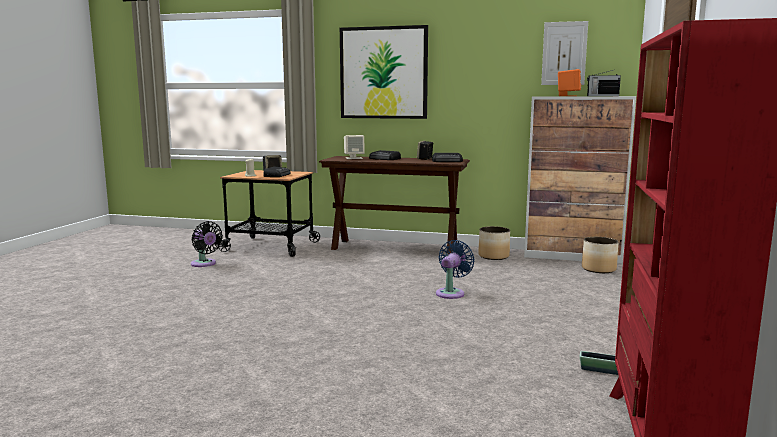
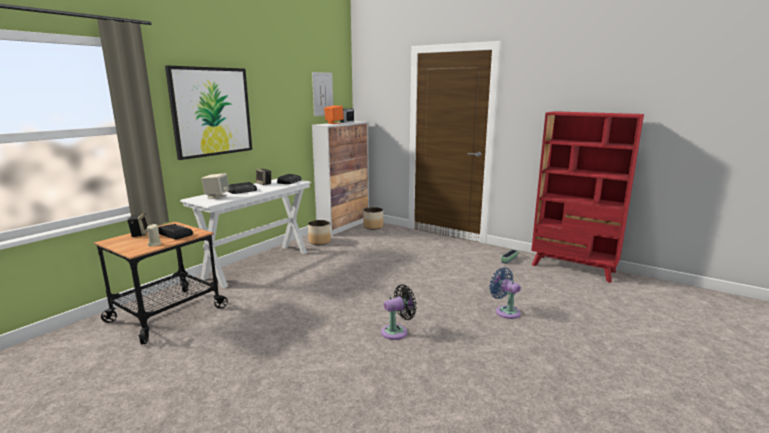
camera: 70 degrees left, 5 degrees up
(205, 264) = (184, 358): black fan -> black fan (397, 331)
(394, 248) = (258, 264): brown console table -> white console table
(451, 293) = (382, 267): blue fan -> blue fan (505, 311)

